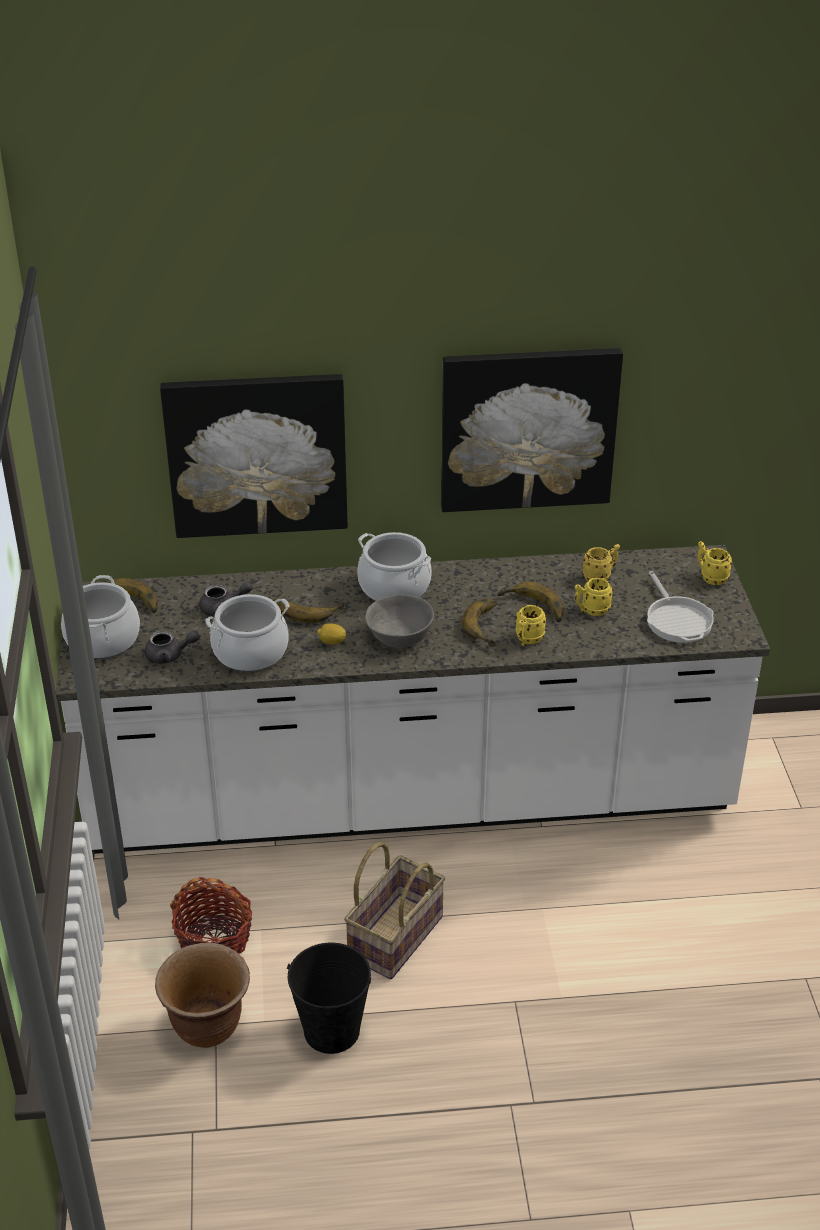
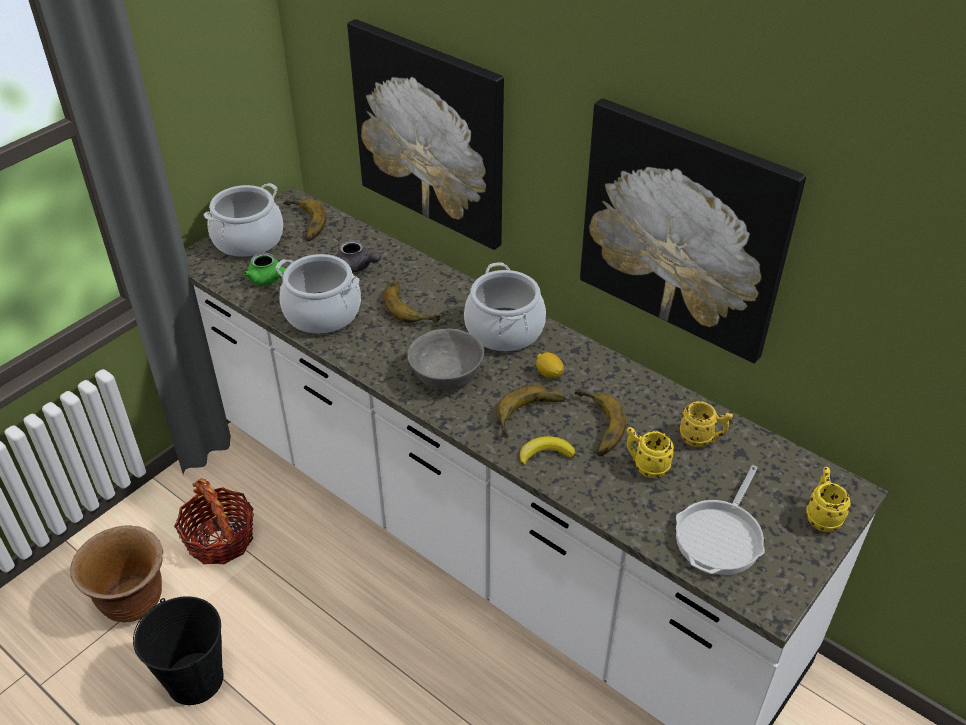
camera: 45 degrees right, 5 degrees up
(169, 656) = (268, 280): grey teapot -> green teapot
(332, 642) = (389, 345): lemon -> lemon (549, 374)
(394, 936) = (329, 642): basket -> none
(527, 640) = (545, 453): yellow mug -> banana

